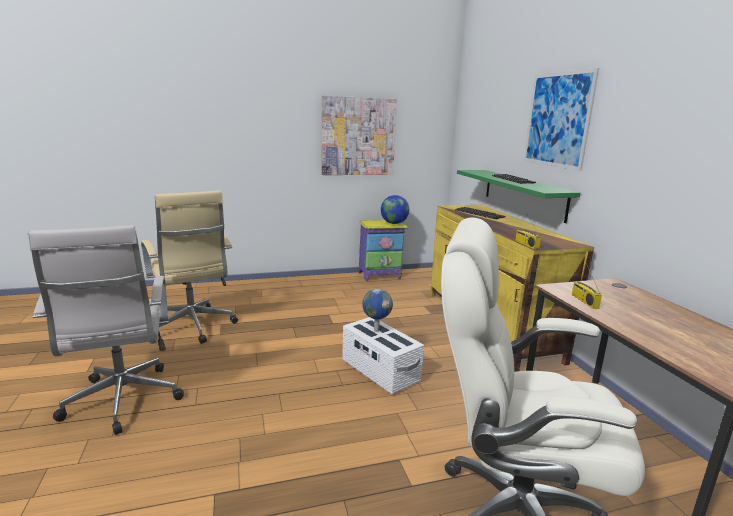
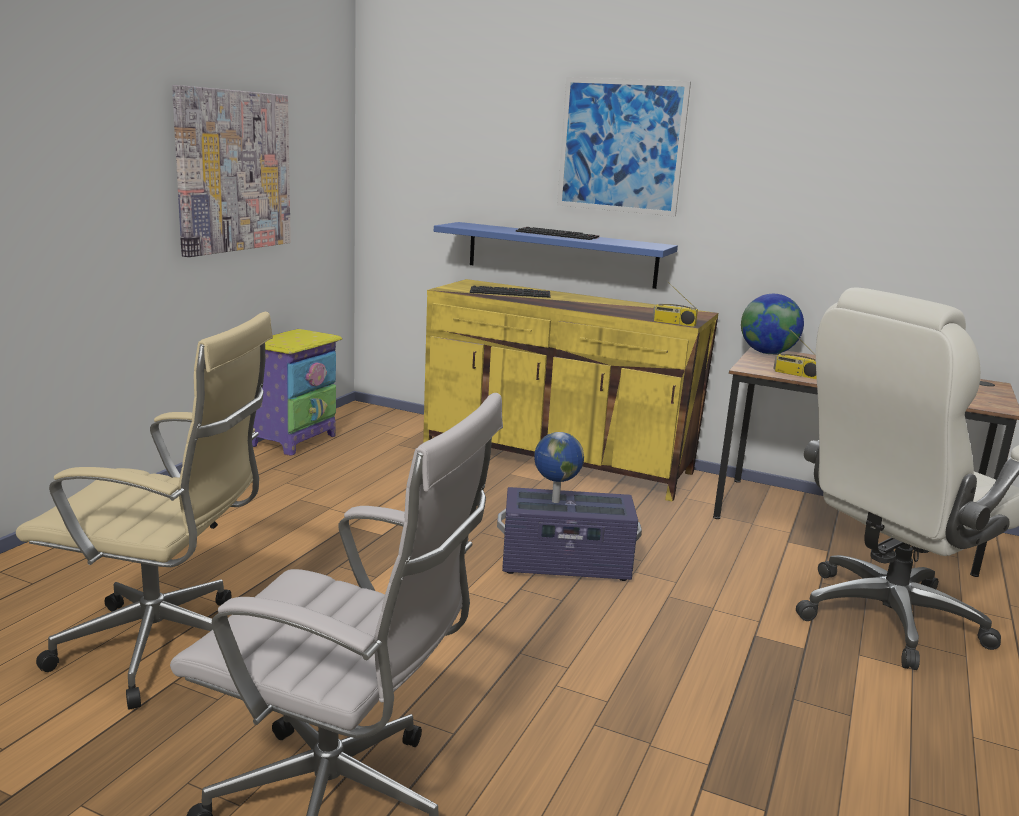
camera: 50 degrees left, 0 degrees up
(380, 371) = (566, 564): white storage box -> purple storage box
(394, 223) = (315, 335): globe -> globe (767, 353)
(523, 193) = (560, 254): green shelf -> blue shelf

